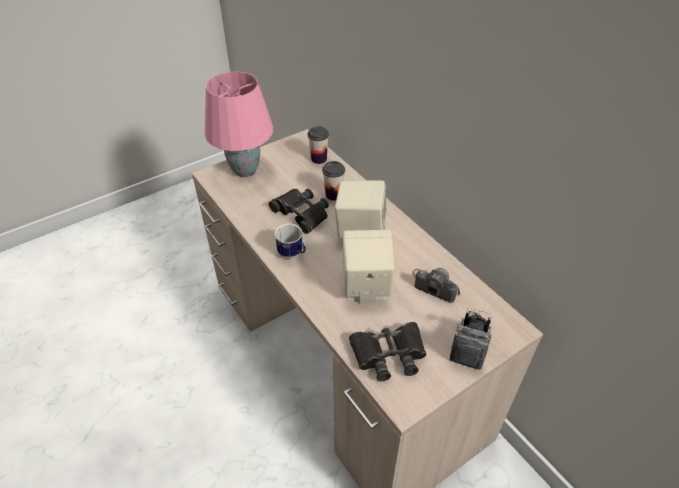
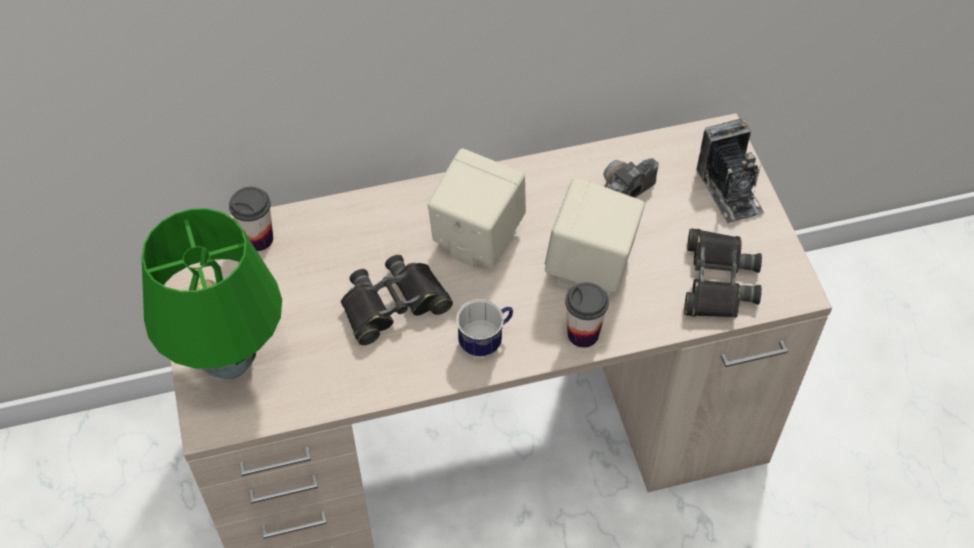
camera: 70 degrees left, 10 degrees up
(244, 171) = (230, 363): pink table lamp -> green table lamp
(333, 195) = (368, 246): cup -> cup (583, 334)
(470, 344) = (729, 190): camera -> camera turned 150 degrees counterclockwise

